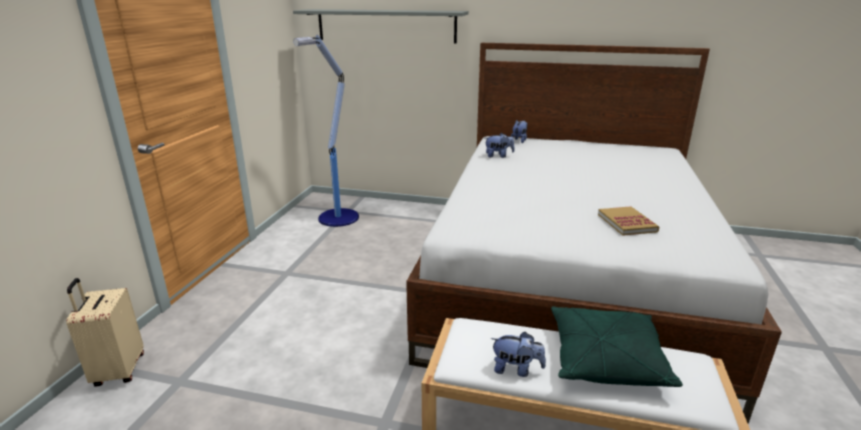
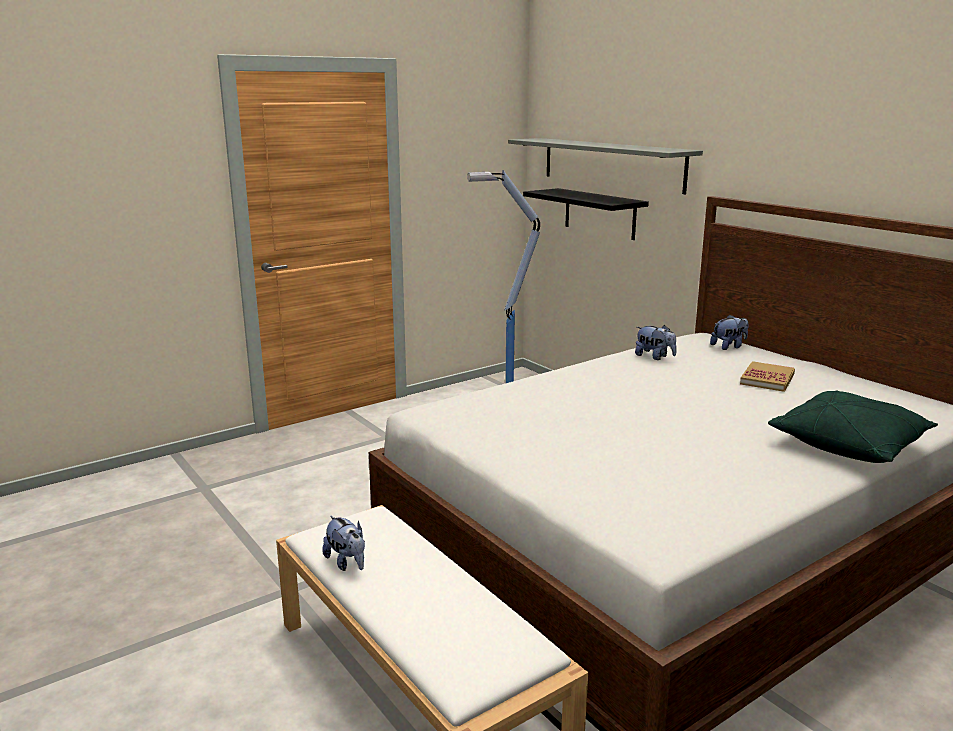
camera: 40 degrees right, 5 degrees down
(118, 371) = (180, 463): beige suitcase -> none
(378, 64) = (599, 213): none -> black shelf
(605, 360) = (438, 597): green pillow -> green pillow (849, 444)
(627, 223) = (633, 466): book -> book (767, 379)

